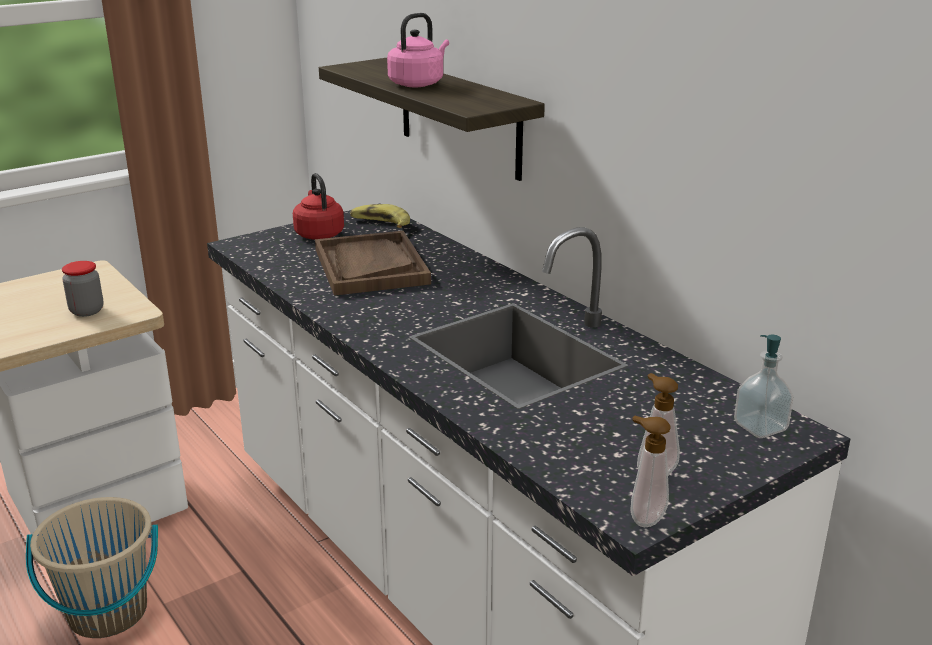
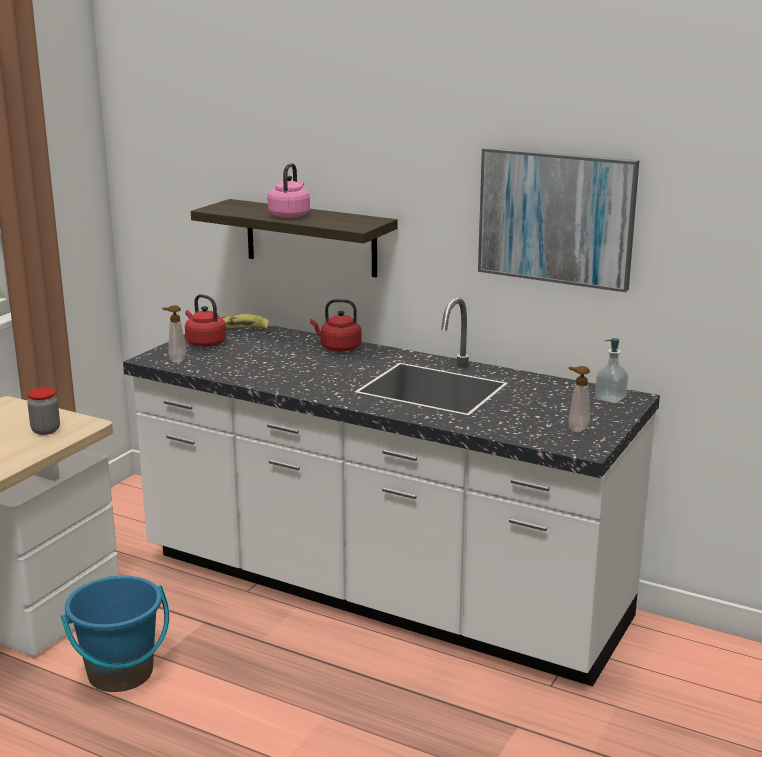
camera: 25 degrees left, 5 degrees down
(108, 613) = (121, 674): beige bucket -> blue bucket
(370, 266) = (273, 357): brown tray -> none
(460, 268) = (338, 348): none -> red kettle
(644, 518) = (591, 448): soap dispenser -> soap dispenser (176, 360)
(733, 124) = (556, 217): none -> picture

